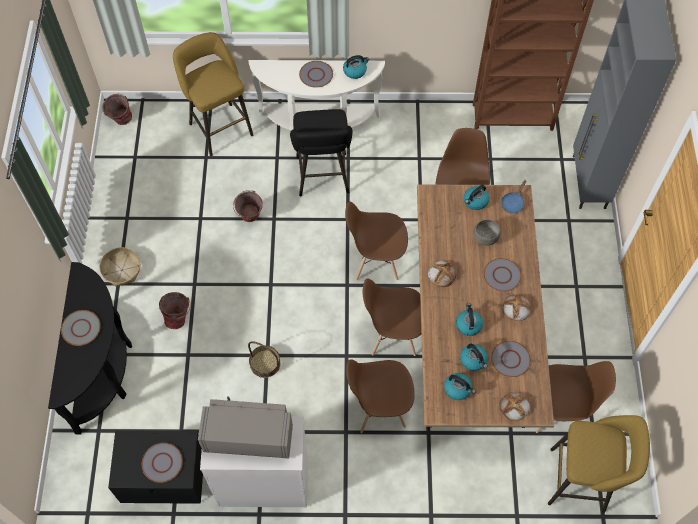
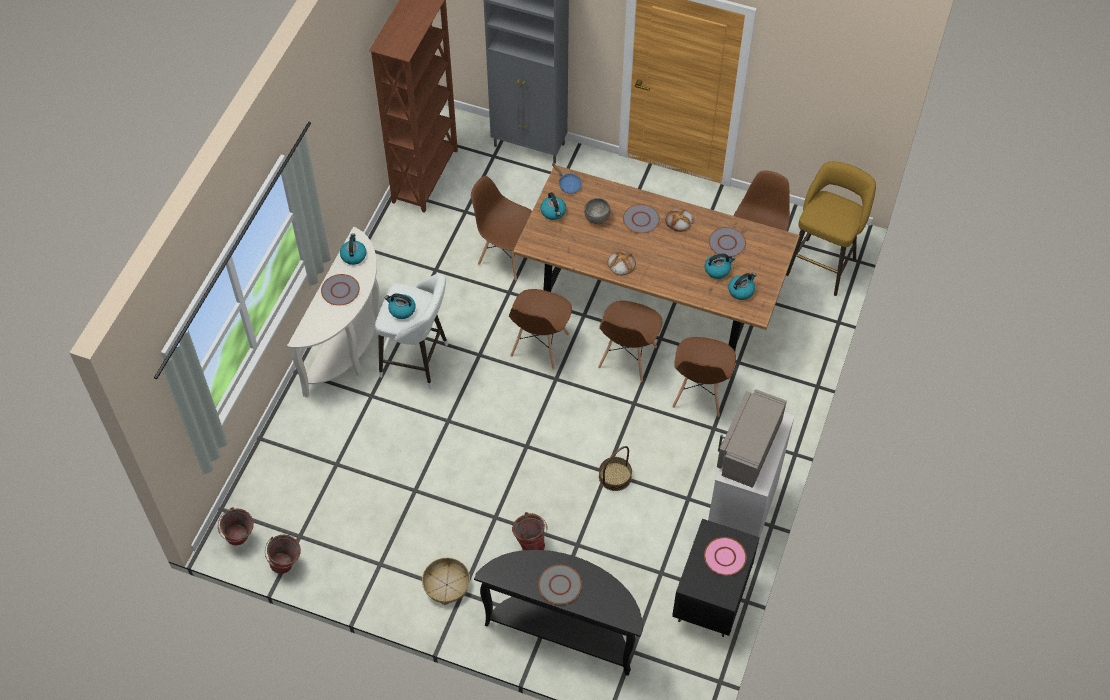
camera: 70 degrees left, 5 degrees down
(162, 463) = (725, 557): grey plate -> pink plate
(219, 126) = (301, 440): yellow stool -> none
(250, 218) = (437, 443): bucket -> bucket (287, 565)
(323, 178) = (418, 361): black stool -> white stool
(468, 324) = (681, 262): kettle -> kettle (401, 310)
(514, 407) = (773, 256): bread -> none

